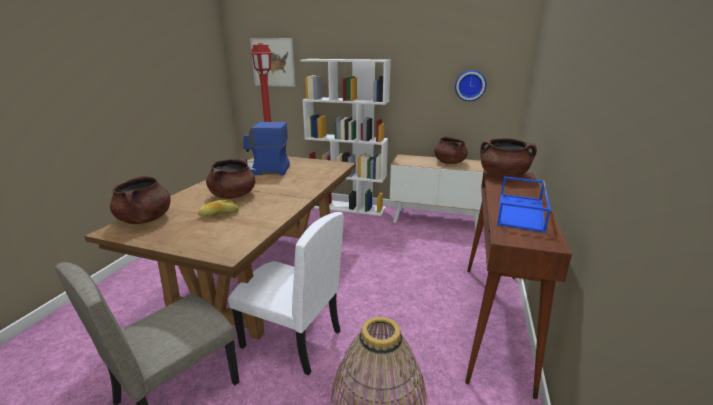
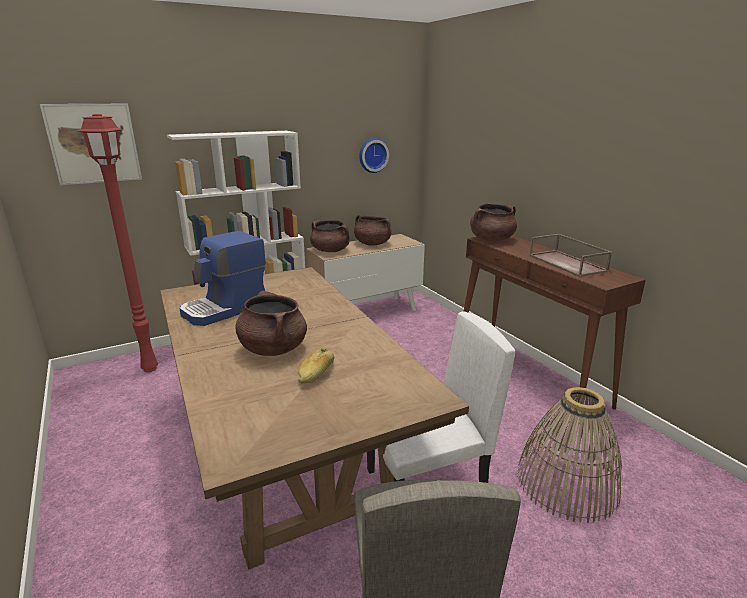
camera: 45 degrees left, 0 degrees up
(145, 219) = (237, 425): brown cooking pot -> brown cooking pot (330, 250)
(521, 212) = (568, 263): blue tray -> brown tray

